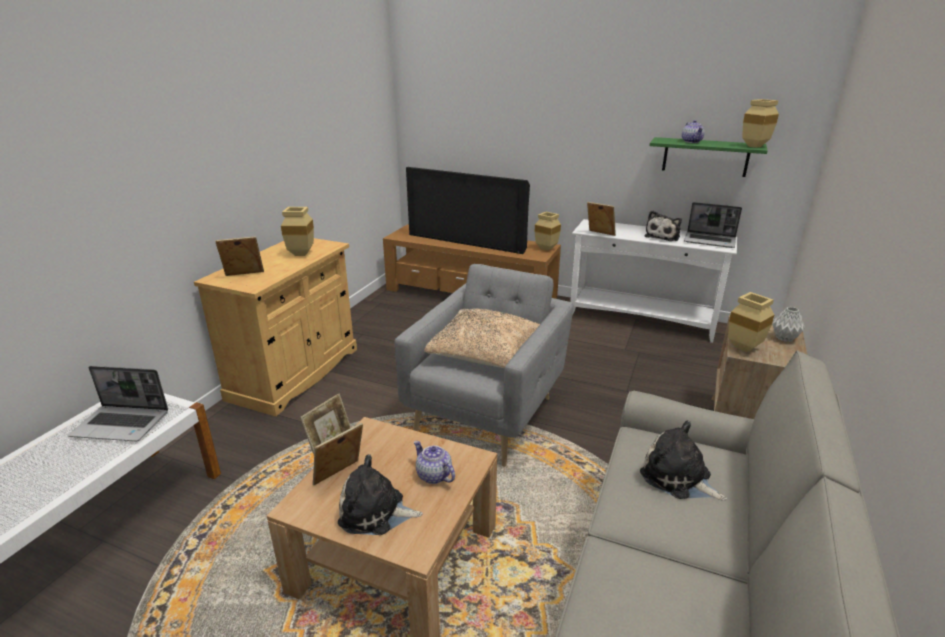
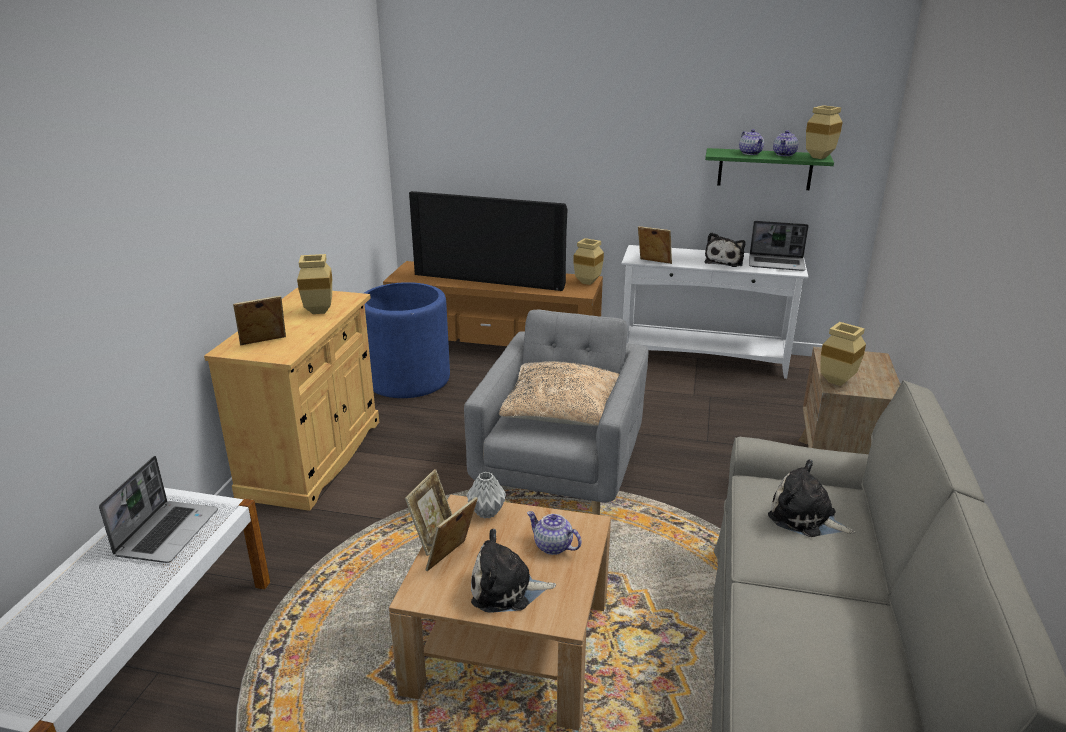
camera: 10 degrees left, 0 degrees up
(122, 424) = (167, 532): laptop -> laptop turned 75 degrees counterclockwise
(391, 317) = (408, 379): none -> blue planter
(723, 143) = (784, 154): none -> teapot
(783, 338) = (873, 368): grey vase -> grey vase (486, 512)

